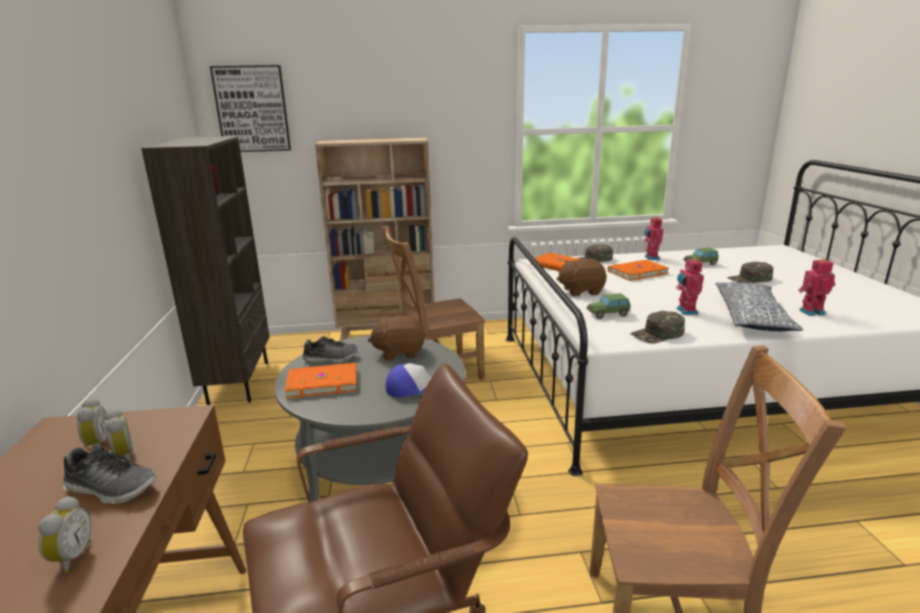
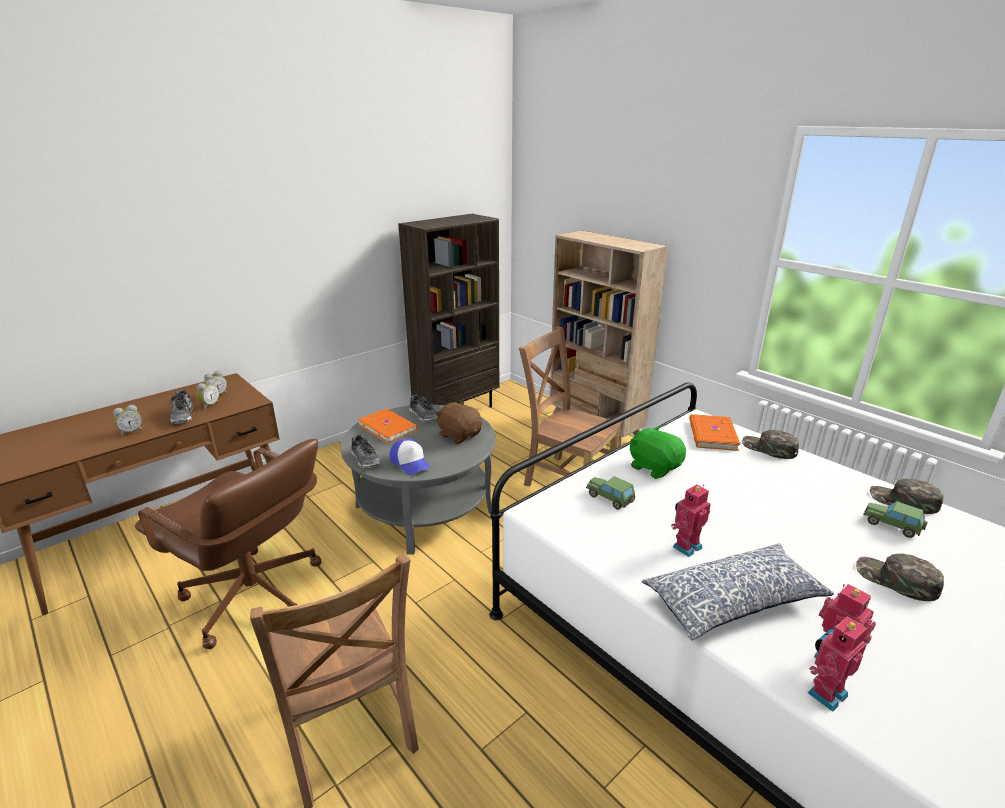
camera: 55 degrees right, 5 degrees up
(252, 109) = (543, 193): picture -> none
(371, 412) = (365, 459): none -> shoe
(581, 291) = (654, 467): brown plush toy -> green plush toy
(636, 272) = (771, 486): orange book -> none
(650, 258) = (847, 483): toy robot -> toy robot (824, 692)
(658, 334) = (592, 540): green cap -> green cap (903, 501)

